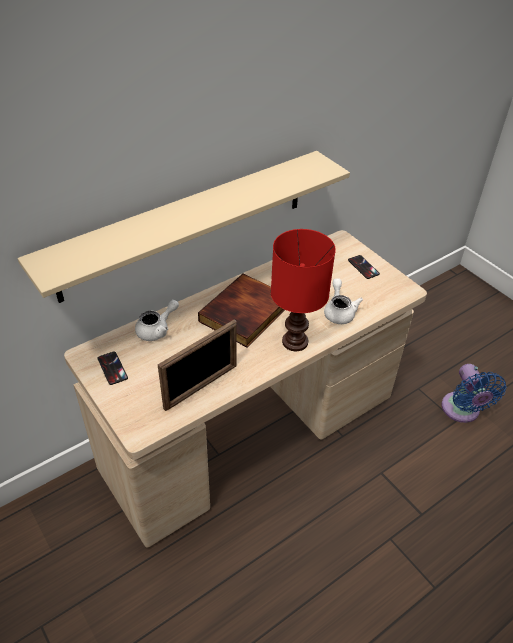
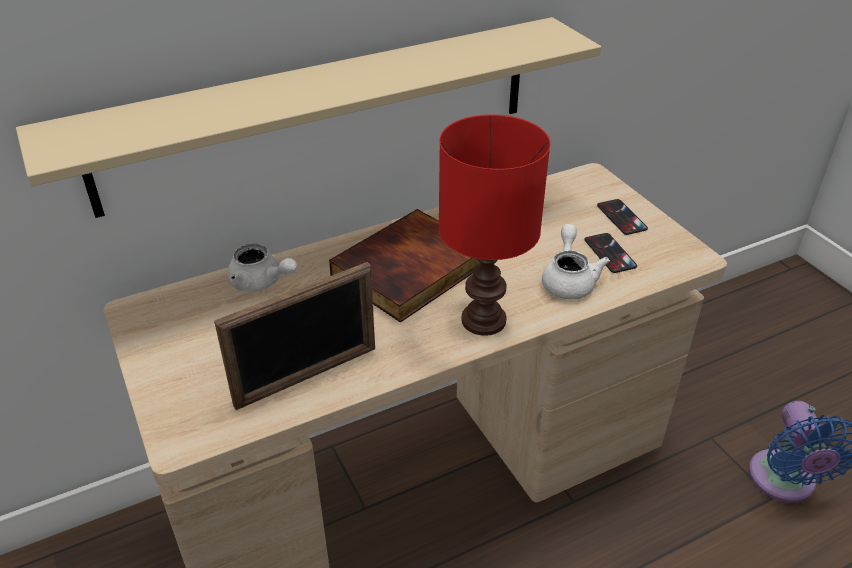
camera: 10 degrees right, 5 degrees down
(112, 368) = (171, 334): phone -> phone (609, 253)
(157, 329) = (261, 283): white teapot -> white teapot turned 60 degrees clockwise

